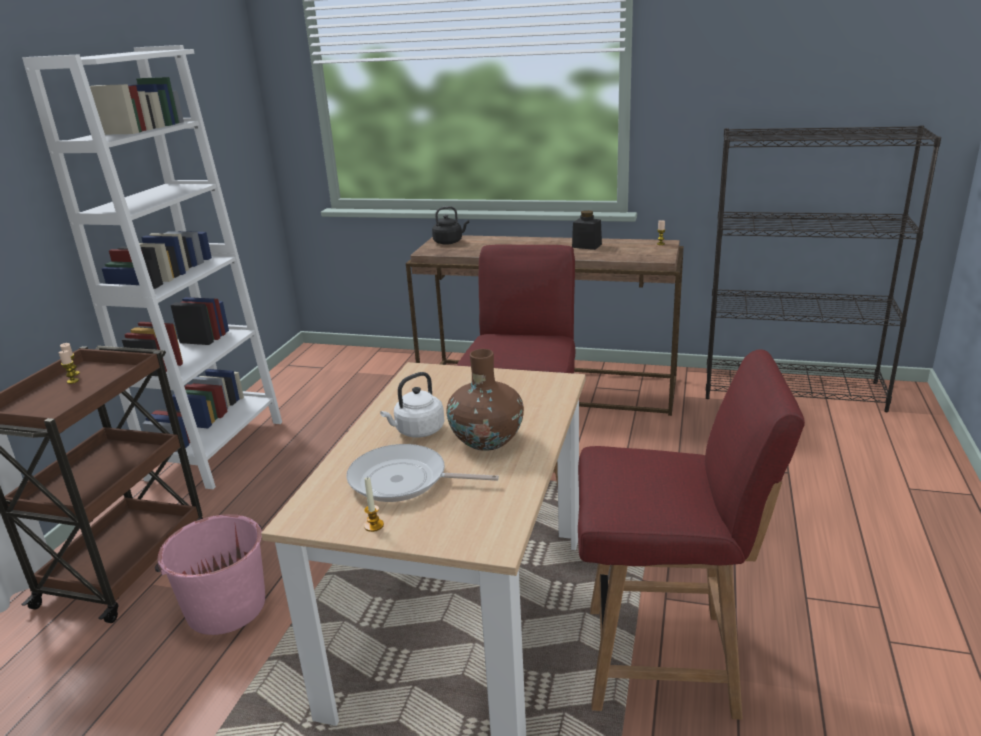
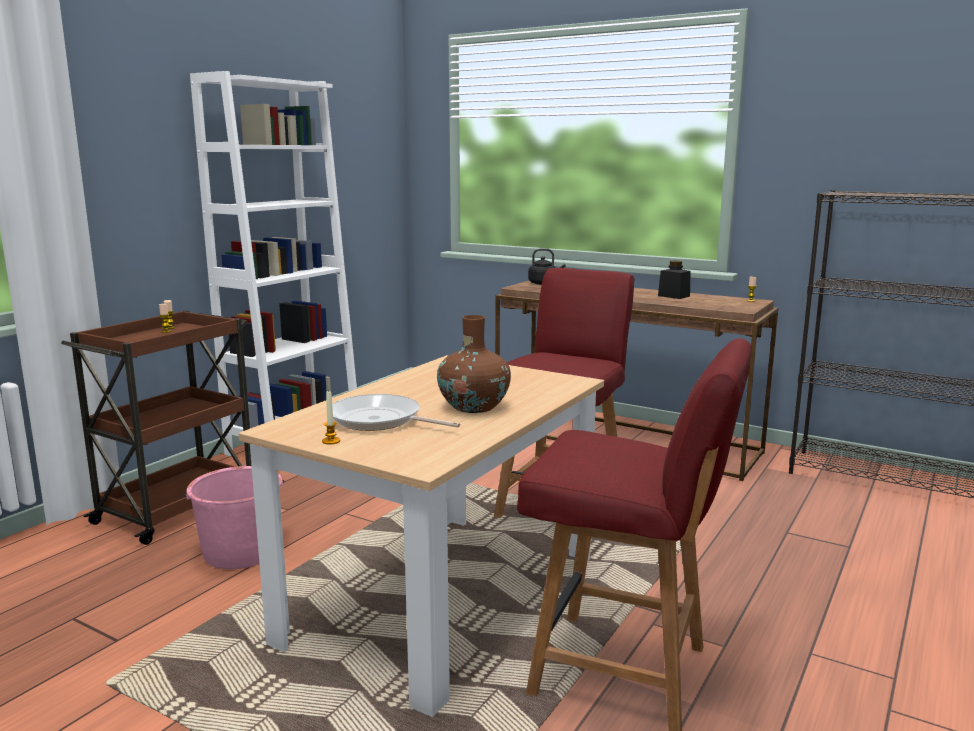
camera: 15 degrees right, 10 degrees down
(417, 431) = (417, 394): white kettle -> none

